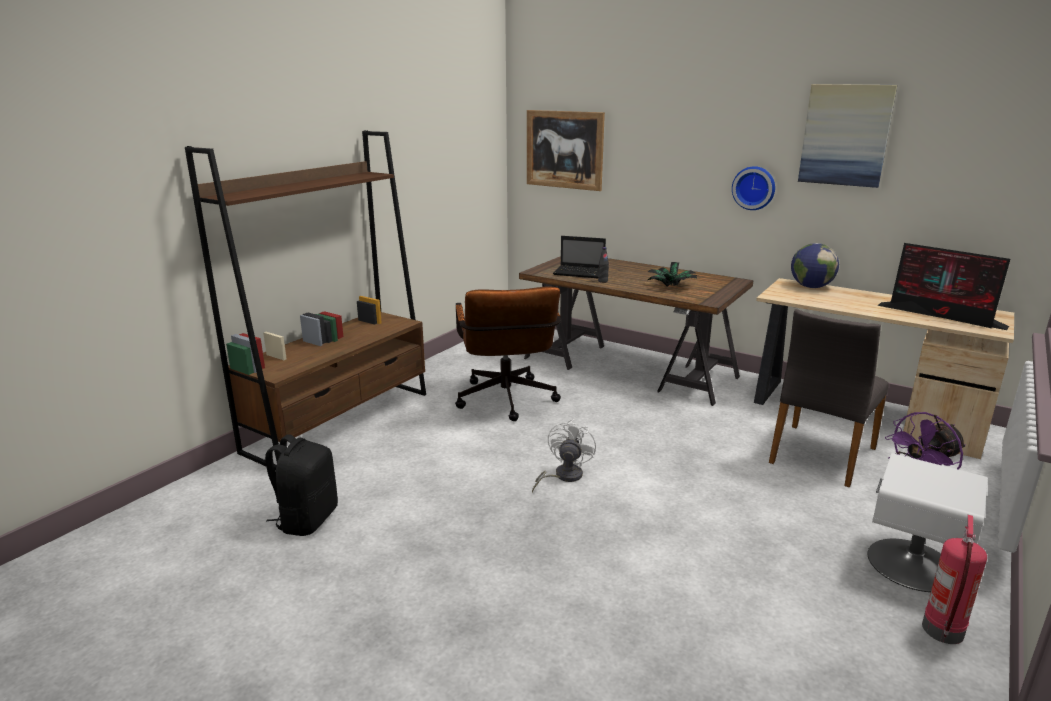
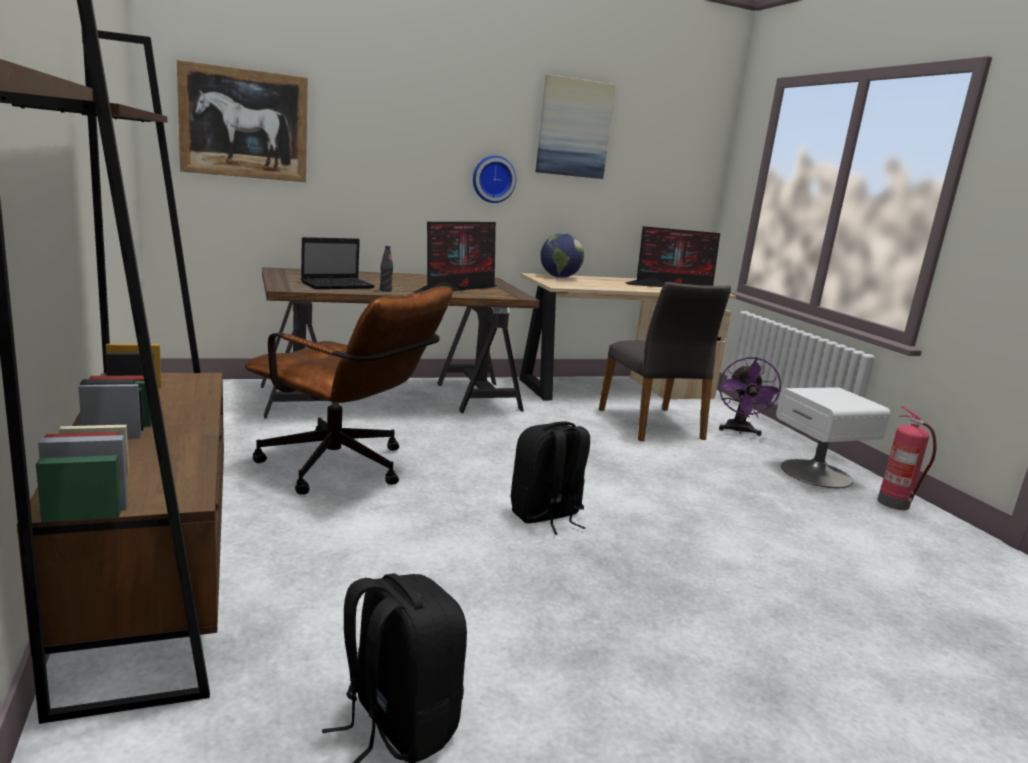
camera: 55 degrees left, 5 degrees down
(563, 476) = (546, 516): white fan -> black backpack
(671, 287) = (459, 289): potted plant -> monitor

